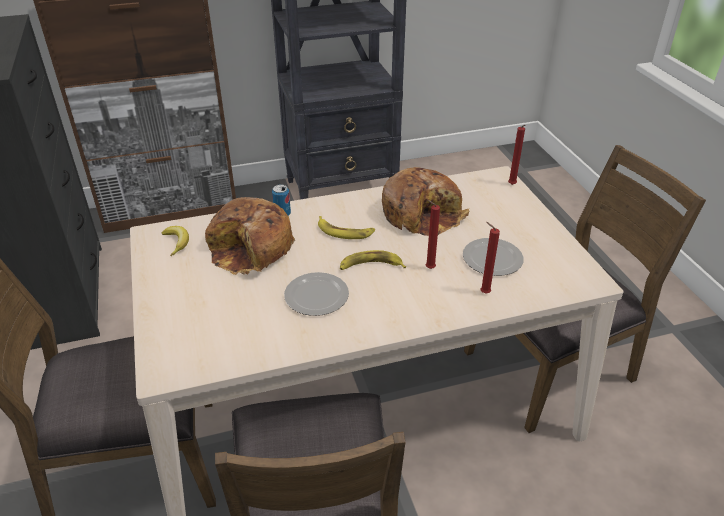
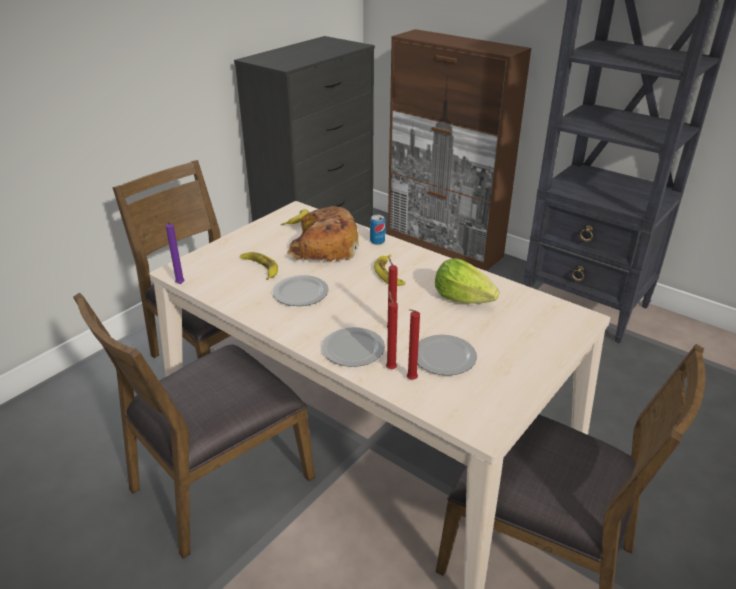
camera: 55 degrees right, 5 degrees down
(198, 379) = (179, 284): none -> purple candle
(370, 266) = (361, 301): banana -> banana (260, 268)
(422, 213) = (462, 298): bread -> lettuce
(438, 302) = (352, 349): none -> plate
(512, 185) = (579, 330): red candle -> red candle (410, 380)

